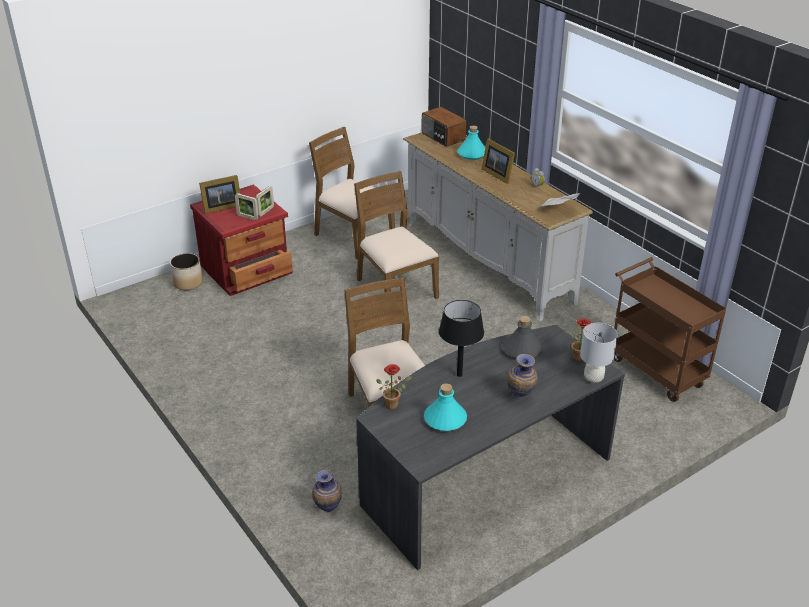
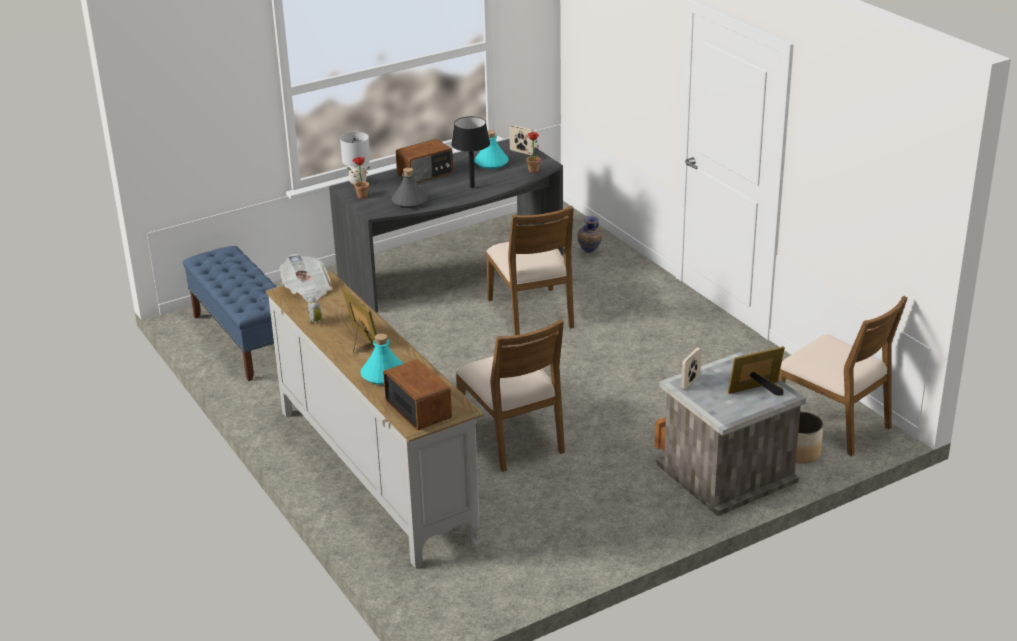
camera: 175 degrees left, 5 degrees down
(247, 217) = (714, 375): picture frame -> picture frame (522, 152)
(248, 270) = (721, 470): red nightstand -> grey nightstand
(353, 236) = (570, 523): brown chair -> brown chair (833, 423)
(520, 397) = (426, 174): vase -> radio
(654, 372) = (244, 340): brown cart -> blue bench

